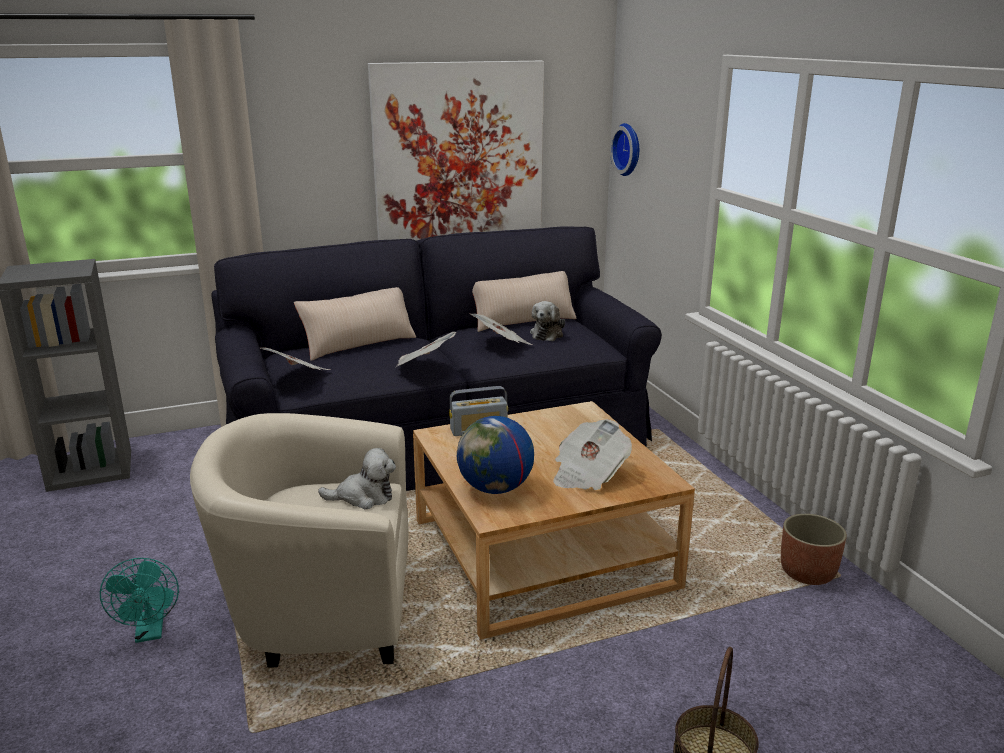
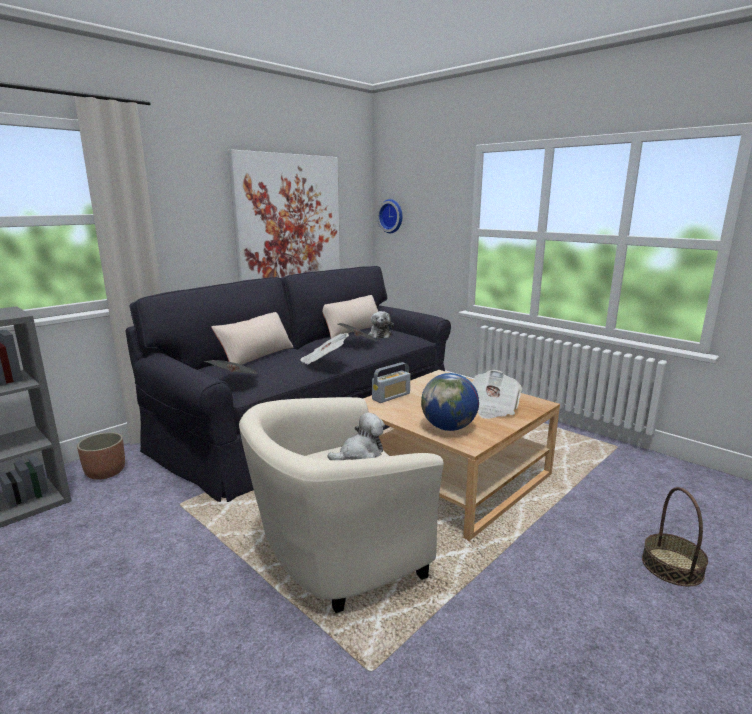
camera: 25 degrees left, 5 degrees down
(150, 633) = (203, 621): turquoise fan -> none
(807, 573) = (600, 449): planter -> planter (106, 472)

